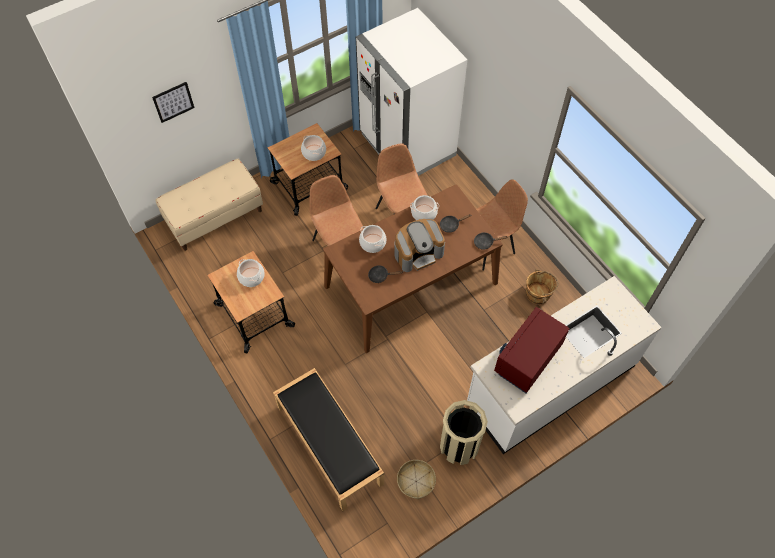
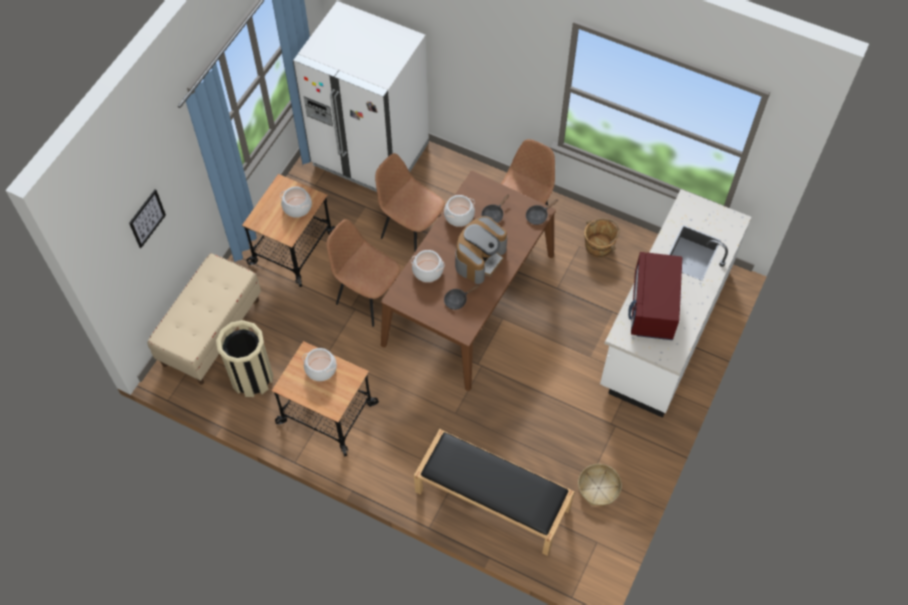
camera: 30 degrees left, 0 degrees up
(459, 446) = (617, 432): beige trash can -> beige trash can (252, 378)

